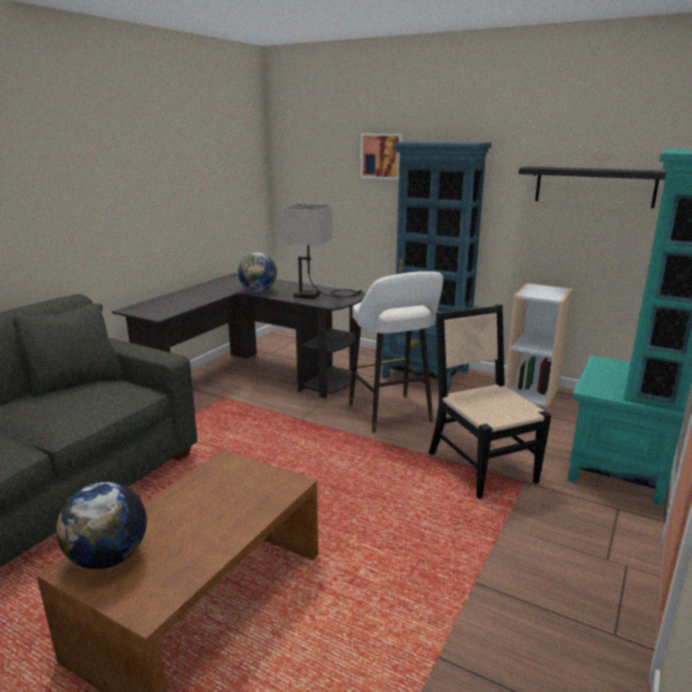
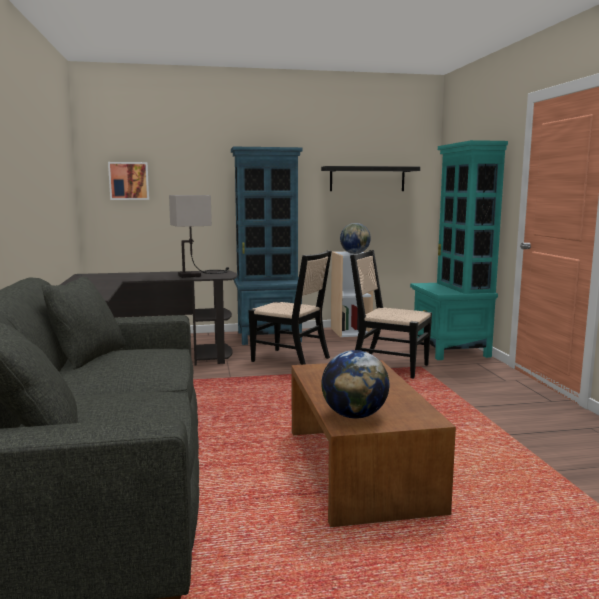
camera: 40 degrees left, 10 degrees down
(258, 291) = (139, 278): globe -> globe (355, 253)
(382, 156) = (203, 161): picture -> picture (129, 181)
(392, 415) = (290, 360): white stool -> chair

